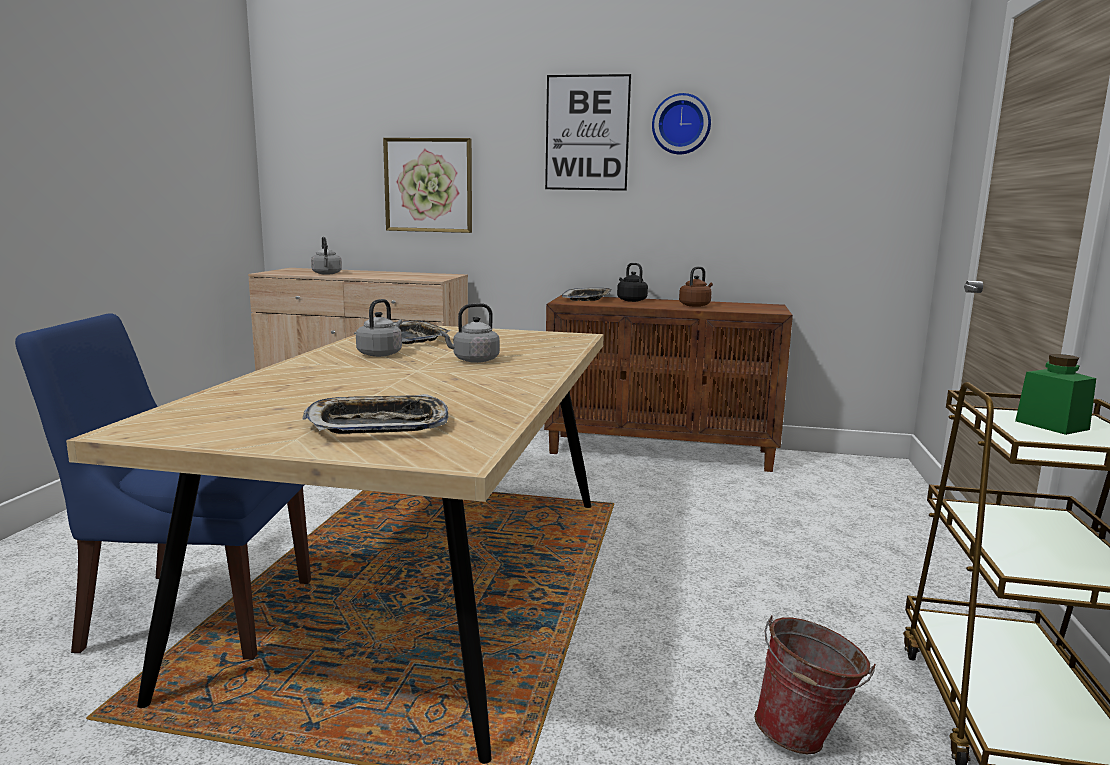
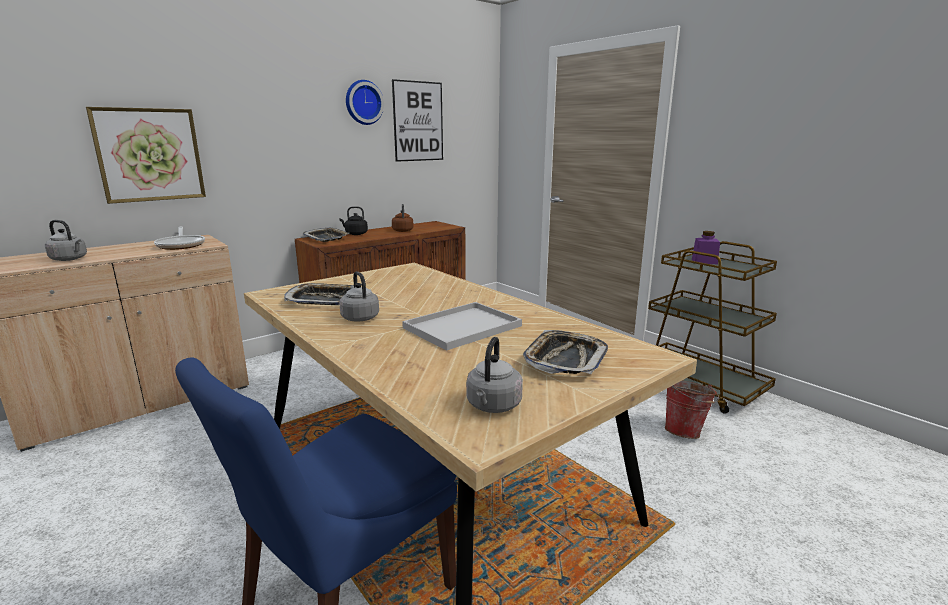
camera: 50 degrees left, 5 degrees up
(412, 381) = (461, 327): none -> white tray
(416, 277) = (181, 245): none -> frying pan
(473, 360) = (430, 302): grey kettle -> grey kettle (493, 406)
(587, 133) = (296, 107): picture -> picture (418, 121)
(1051, 425) = (704, 261): green jar -> purple jar

